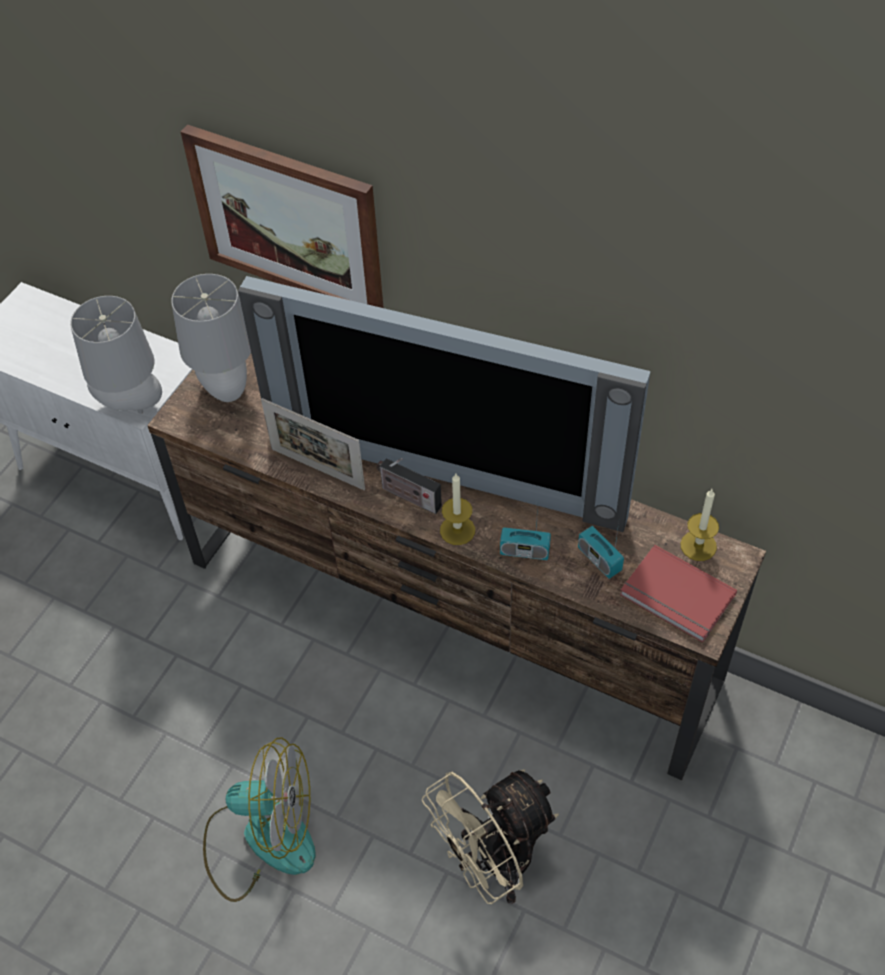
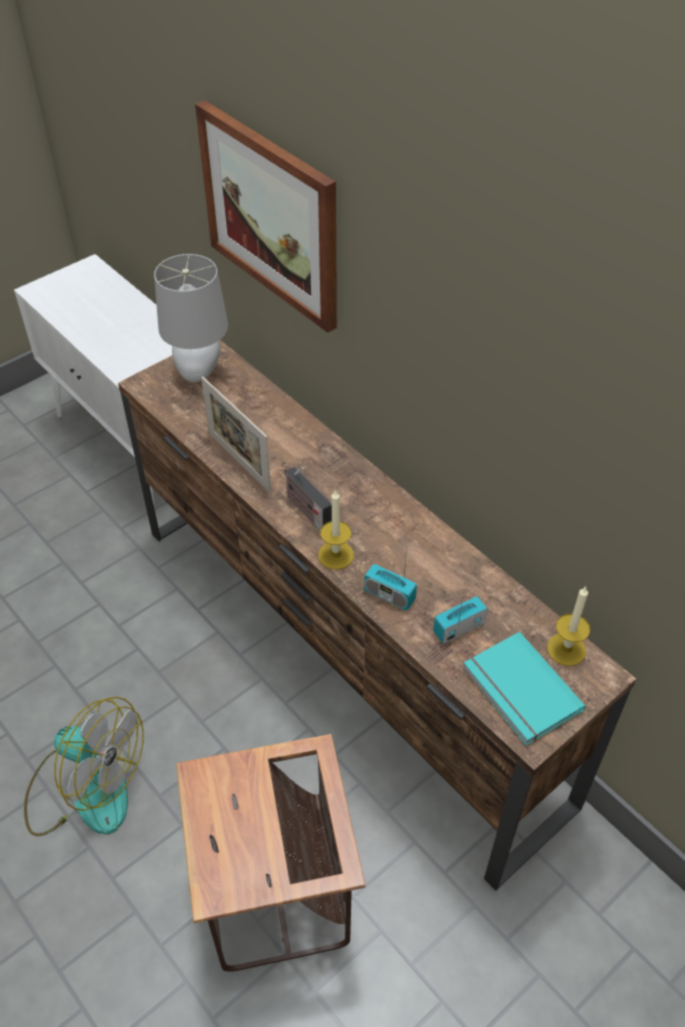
camera: 20 degrees right, 5 degrees down
(132, 405) = (124, 369): grey table lamp -> none
(448, 465) = (357, 496): television -> none
(493, 863) = (276, 897): beige fan -> side table
(599, 559) = (458, 628): radio -> radio turned 75 degrees clockwise
(676, 597) = (519, 691): red book -> turquoise book

